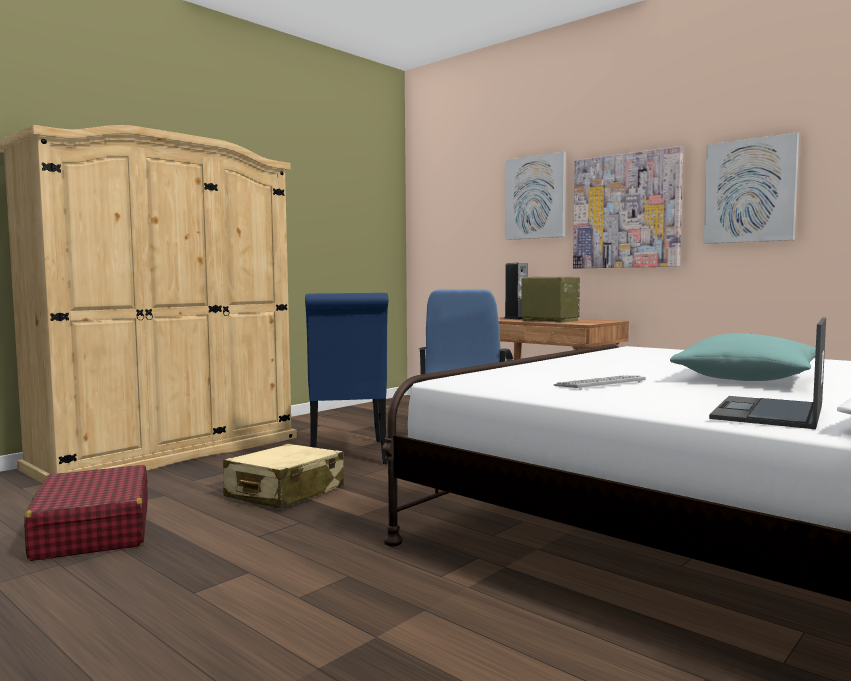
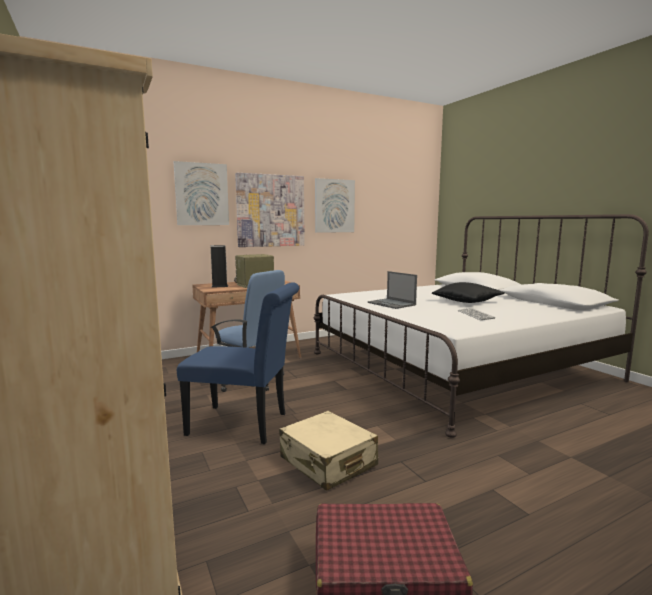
camera: 70 degrees left, 5 degrees up
(746, 379) = (467, 301): turquoise pillow -> black pillow
(768, 413) = (548, 311): laptop -> laptop (392, 304)

